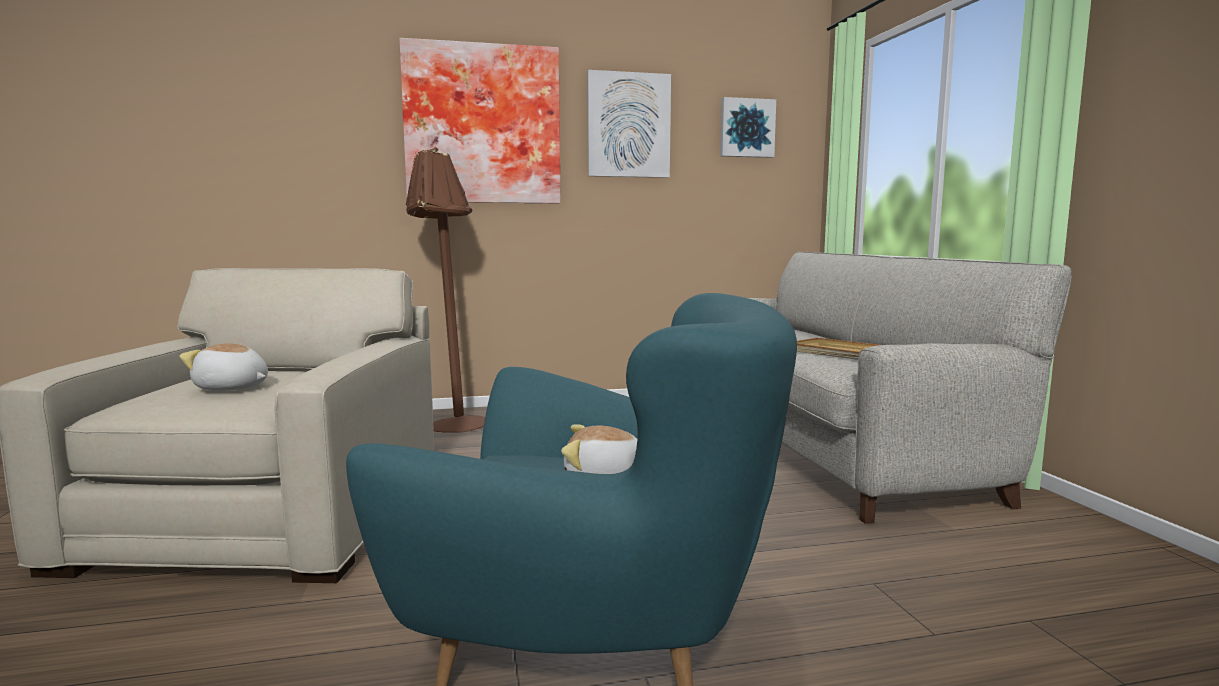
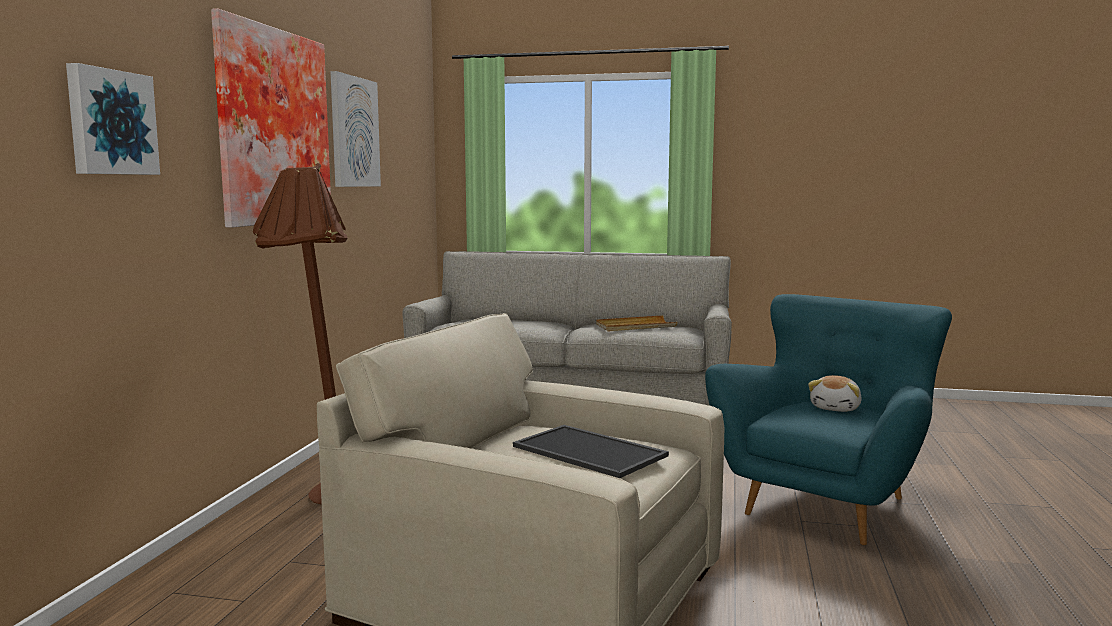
camera: 65 degrees left, 0 degrees up
(231, 388) = (591, 451): plush toy -> tray
(746, 128) = (406, 138): picture -> picture (110, 122)

